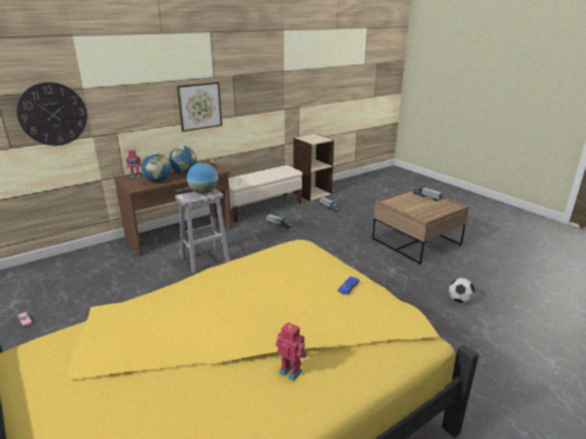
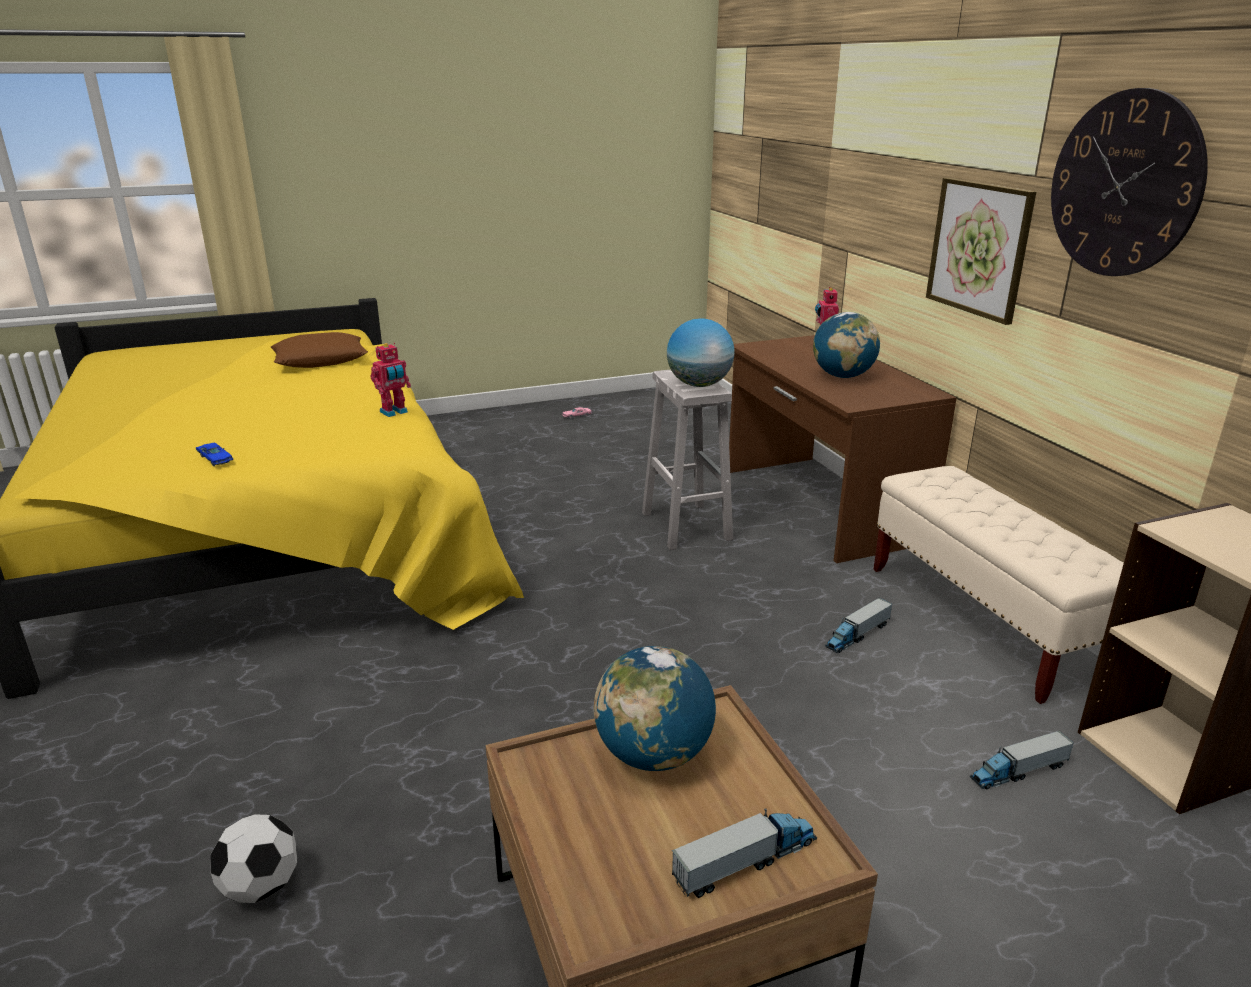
camera: 105 degrees right, 0 degrees up
(53, 114) = (793, 183): wall clock -> wall clock (1124, 185)
(141, 322) = (320, 359): none -> brown pillow
(158, 181) = (789, 359): globe -> globe (654, 755)
(291, 371) = (132, 414): toy robot -> toy robot (394, 412)

